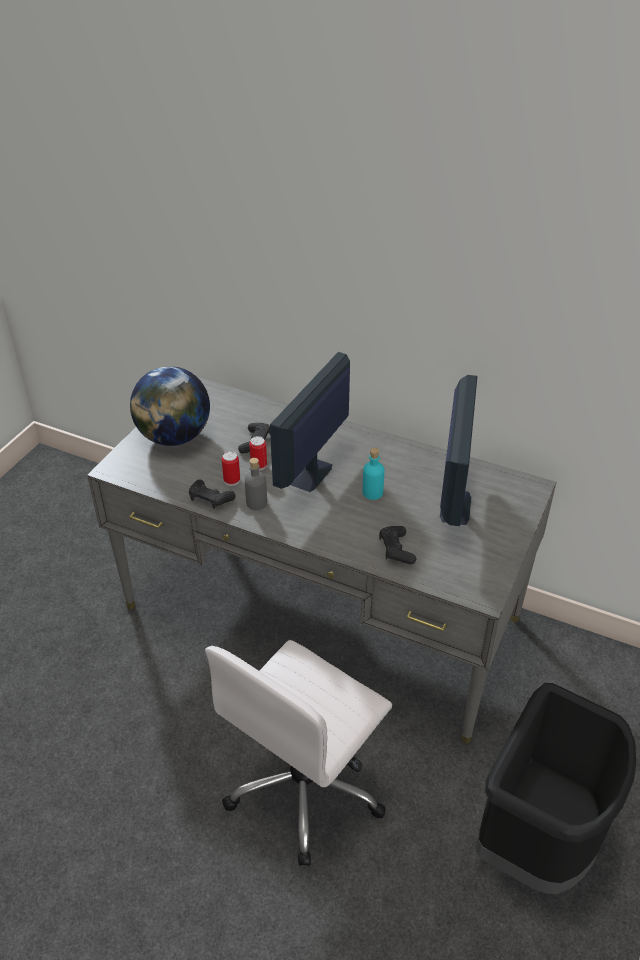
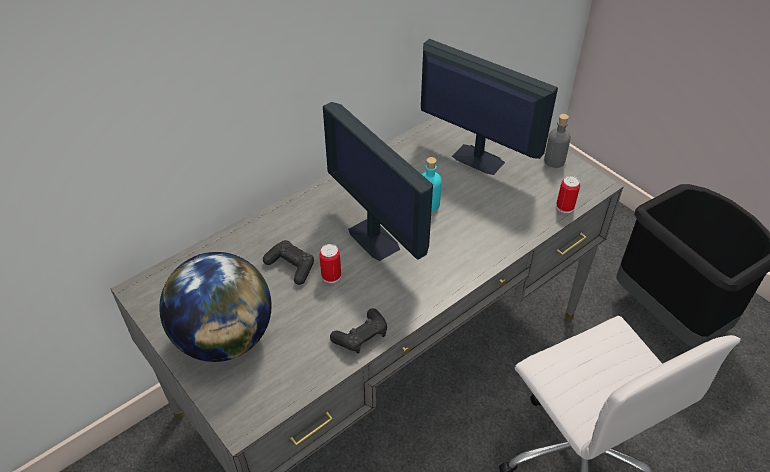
camera: 65 degrees left, 5 degrees up
(232, 480) = (341, 307): can -> can (565, 207)
(256, 503) = (392, 297): grey bottle -> grey bottle (554, 161)
(396, 549) = (515, 217): black game controller -> none

